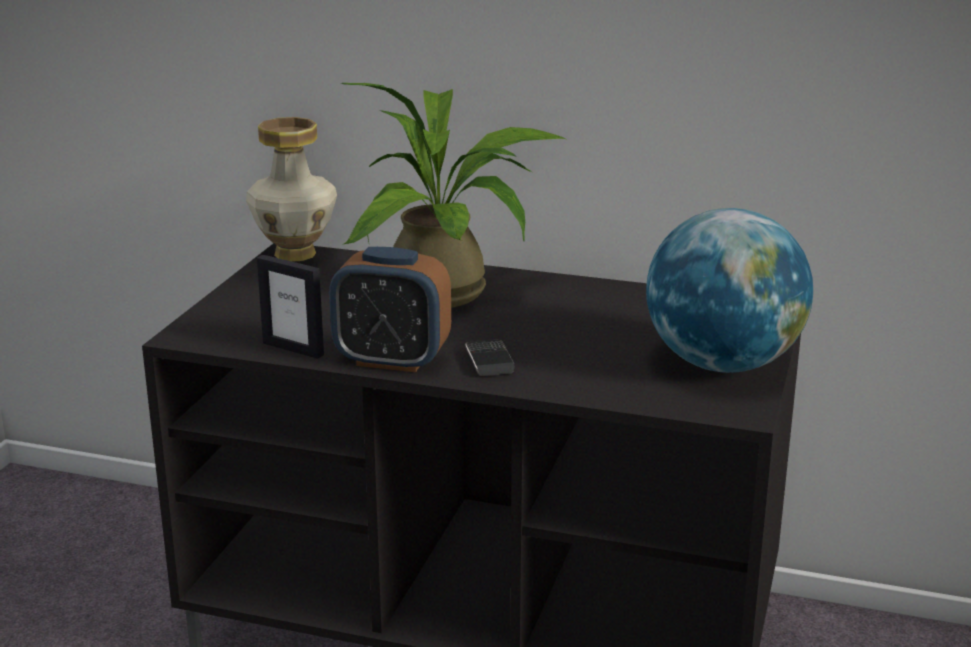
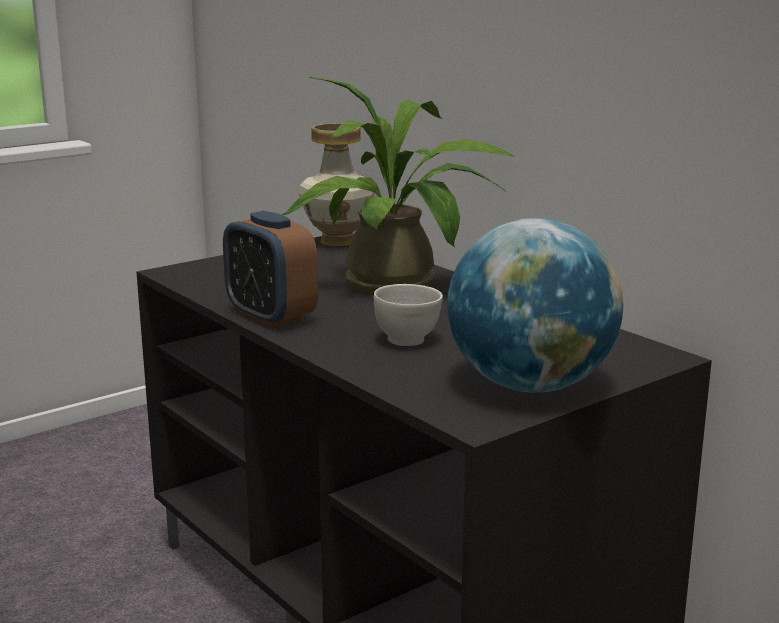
camera: 35 degrees right, 5 degrees down
(293, 349) = (221, 294): picture frame -> none
(489, 361) = (339, 335): phone -> none
(557, 350) = (407, 340): none -> white bowl

